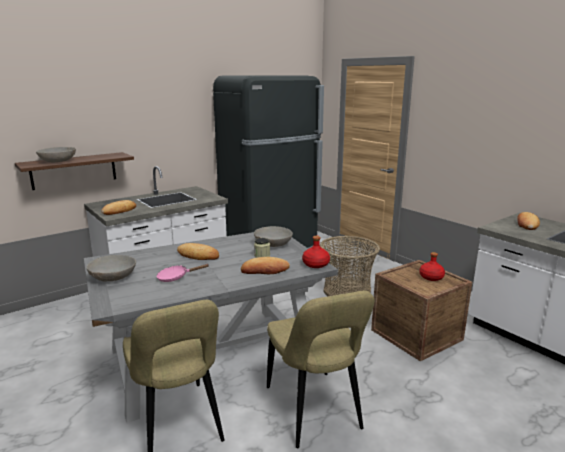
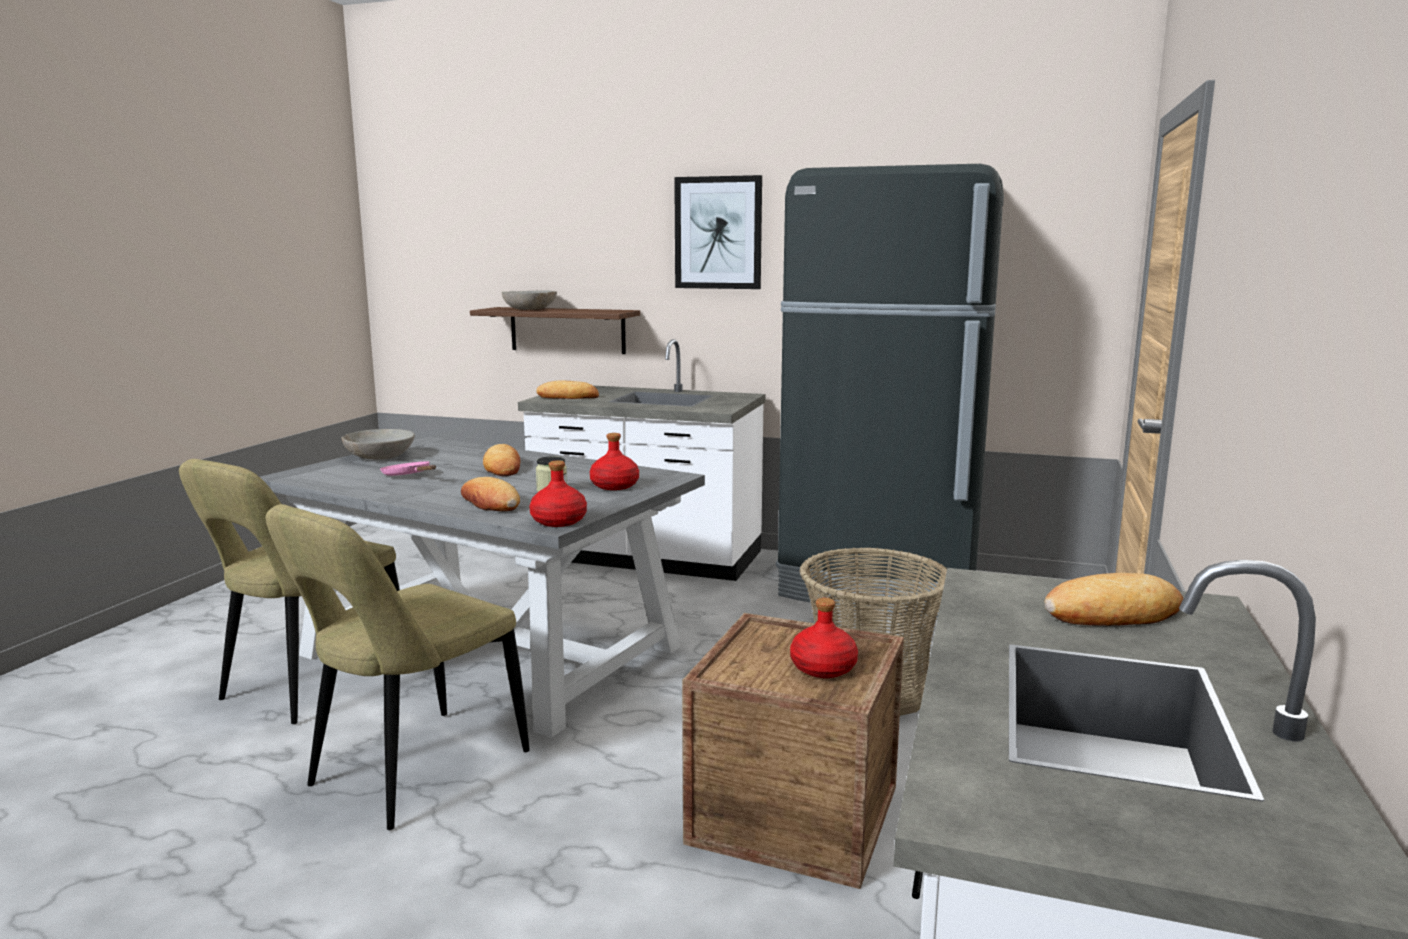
camera: 55 degrees right, 5 degrees down
(164, 105) = (718, 233): none -> picture
(273, 244) = (615, 486): grey bowl -> red bottle

